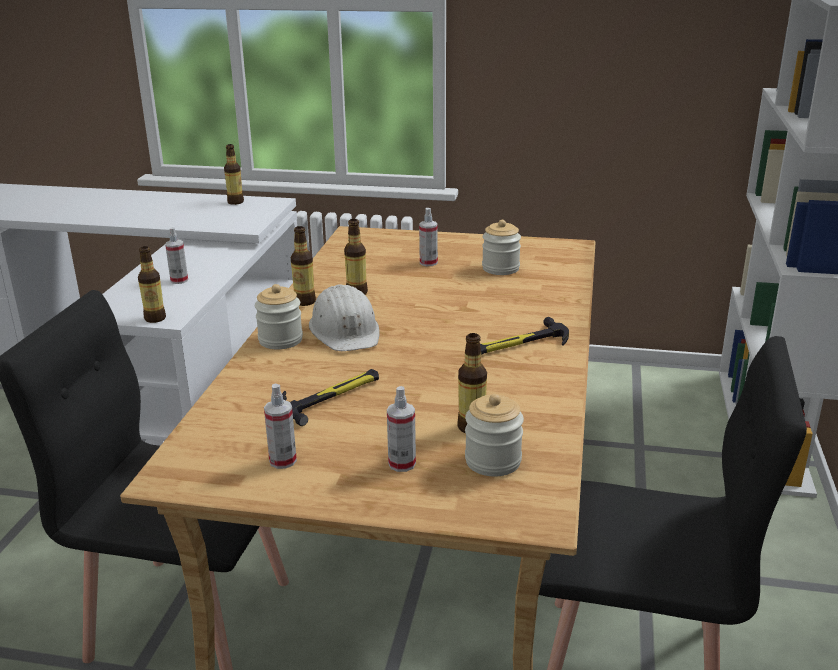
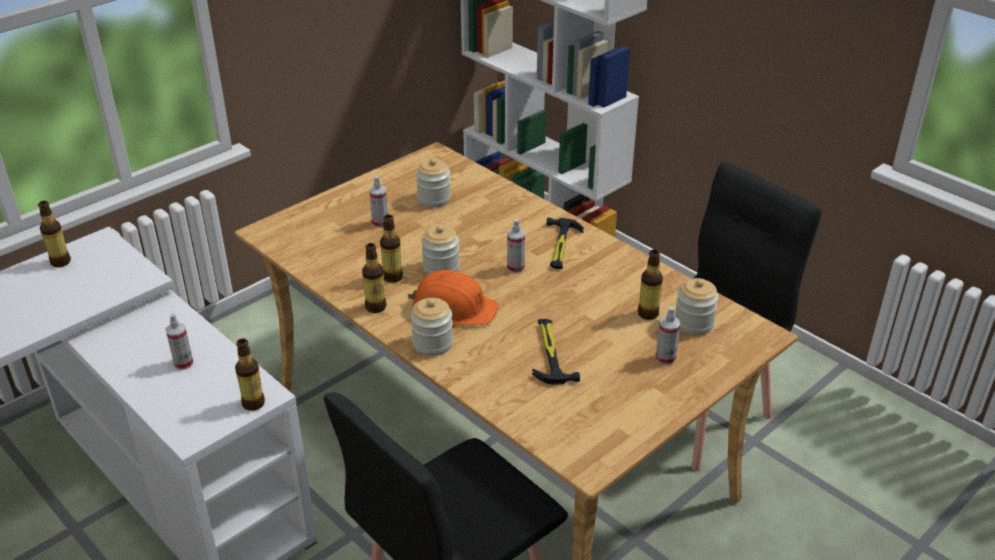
camera: 55 degrees left, 10 degrees up
(283, 461) = (616, 405): spray bottle -> spray bottle (515, 267)
(345, 330) = (453, 308): white hard hat -> orange hard hat
(399, 306) = (441, 268): none -> jar

